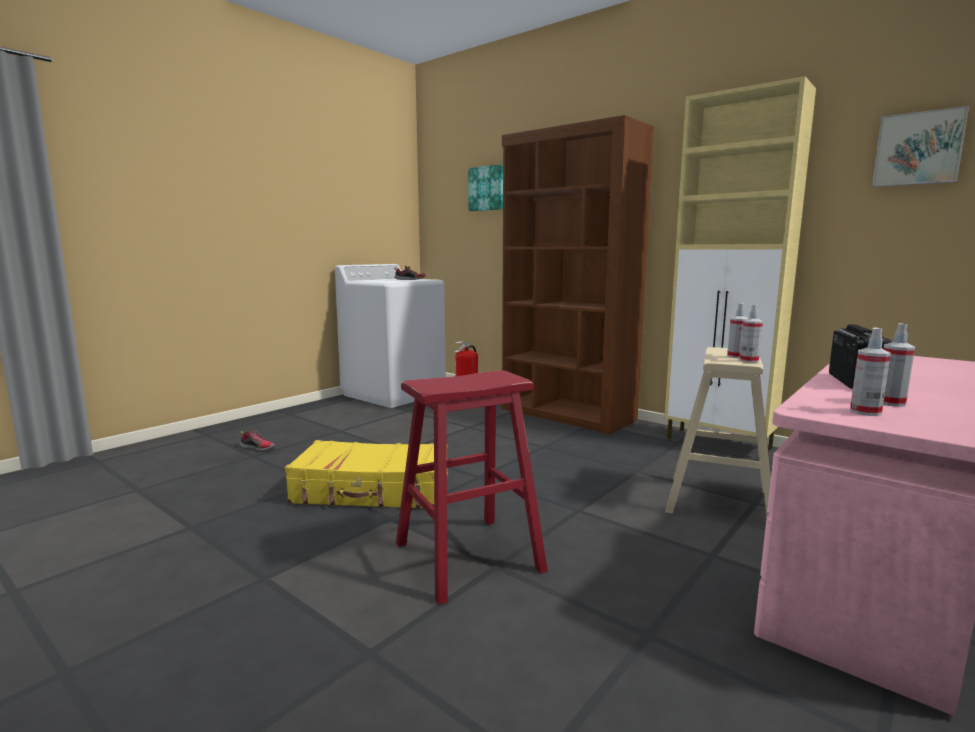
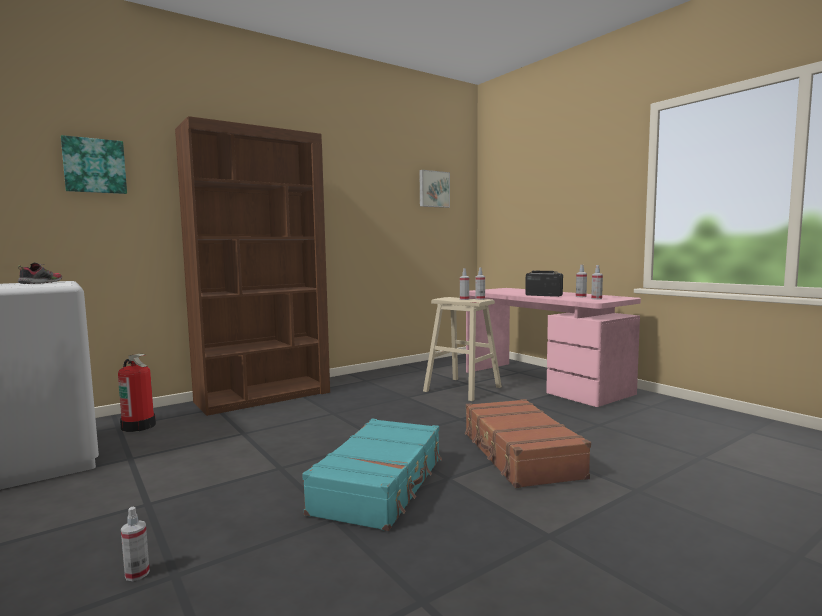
camera: 75 degrees left, 5 degrees down
(258, 448) = (137, 574): shoe -> spray bottle
(372, 491) = (381, 485): yellow suitcase -> turquoise suitcase
(468, 557) = (519, 455): red stool -> brown suitcase
(719, 443) = (378, 373): beige cabinet -> none

